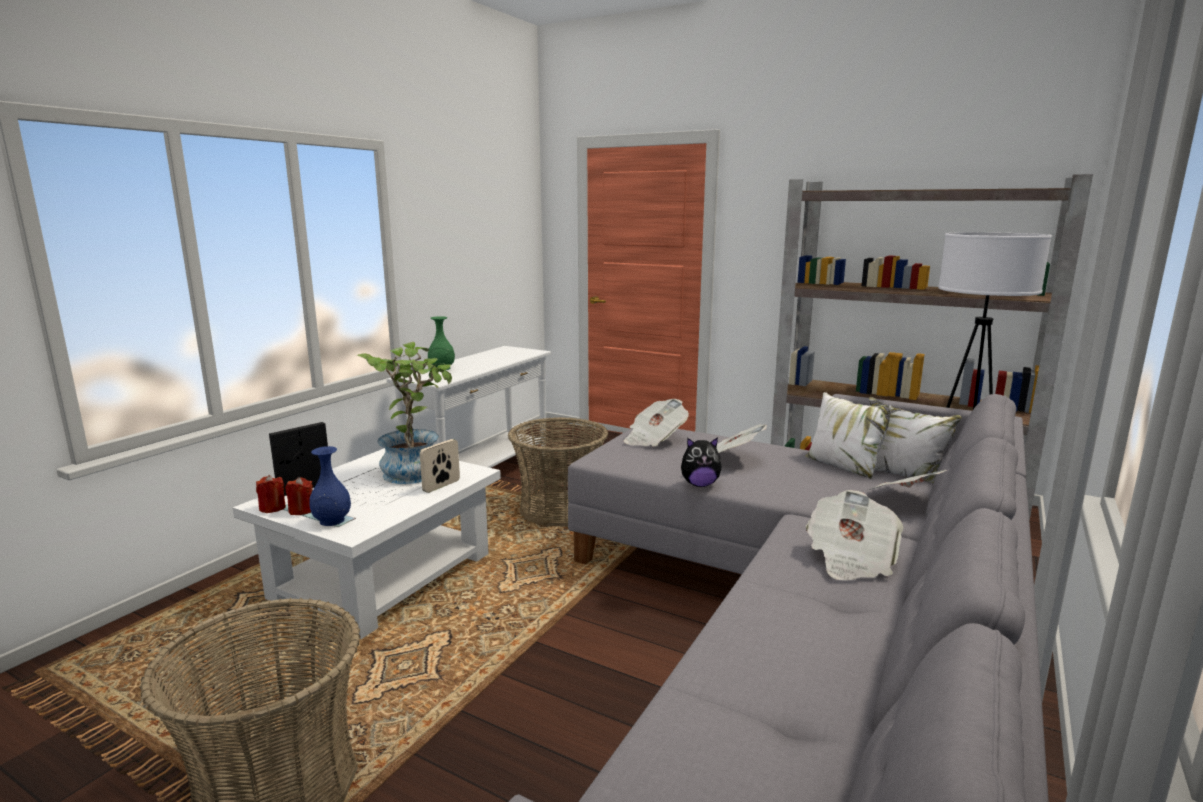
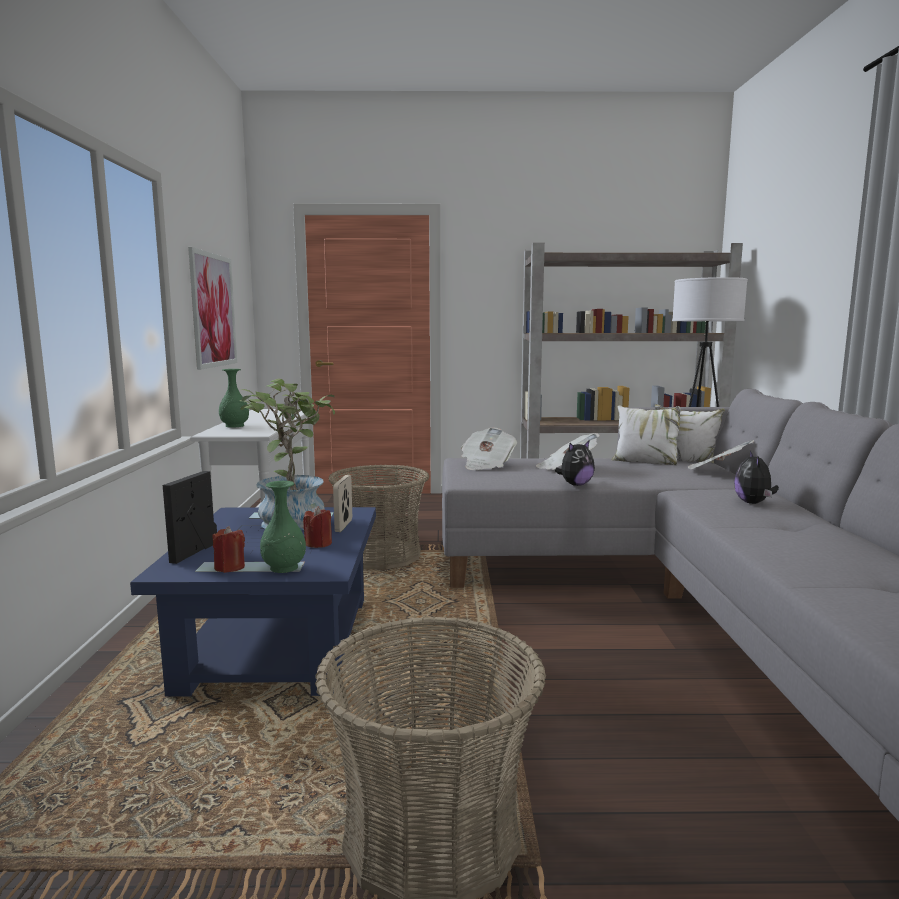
camera: 30 degrees left, 5 degrees down
(272, 508) = (188, 572): red candle -> red candle (318, 544)
(332, 520) = (283, 568): blue vase -> green vase
(383, 576) = (279, 643): white coffee table -> blue coffee table
(466, 254) = (213, 310): none -> picture
(850, 559) = (753, 503): newspaper -> plush toy

